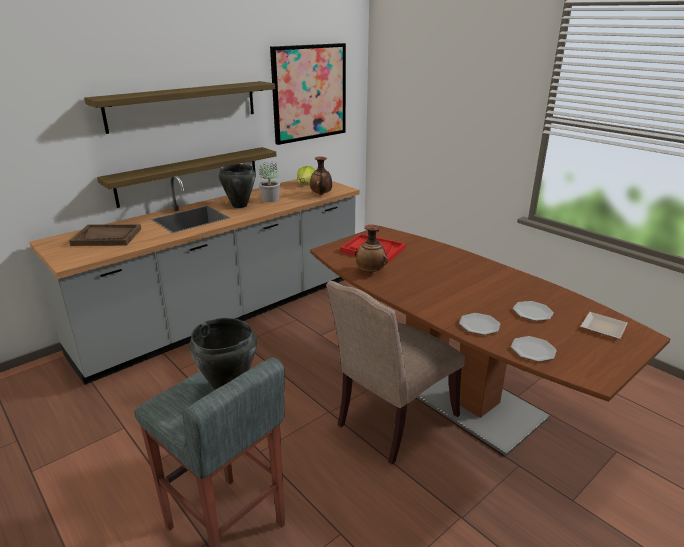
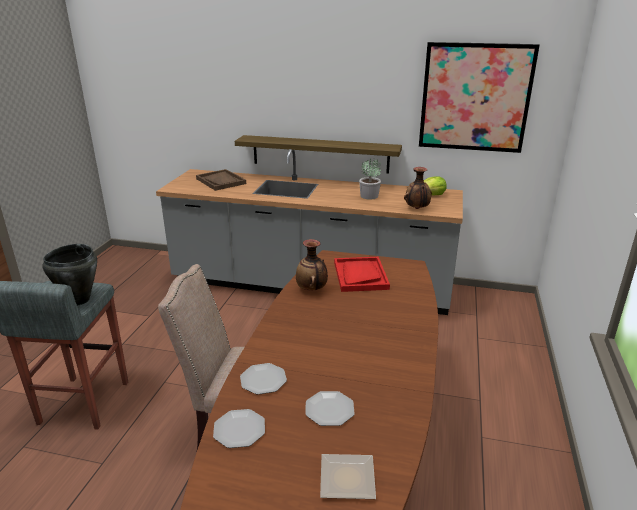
camera: 55 degrees right, 0 degrees up
(183, 105) = (323, 90): shelf -> none
(239, 206) = (335, 192): black cooking pot -> none

